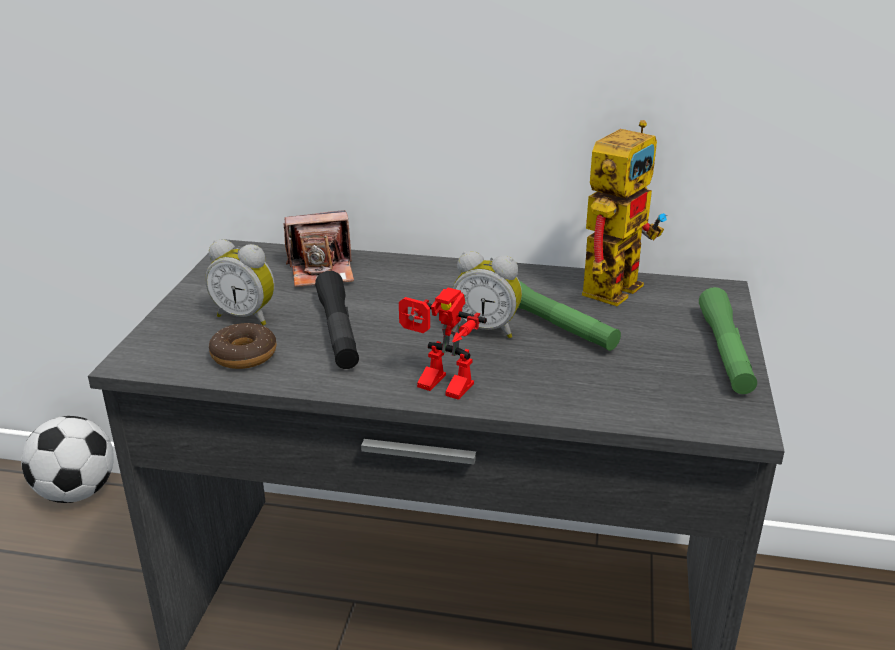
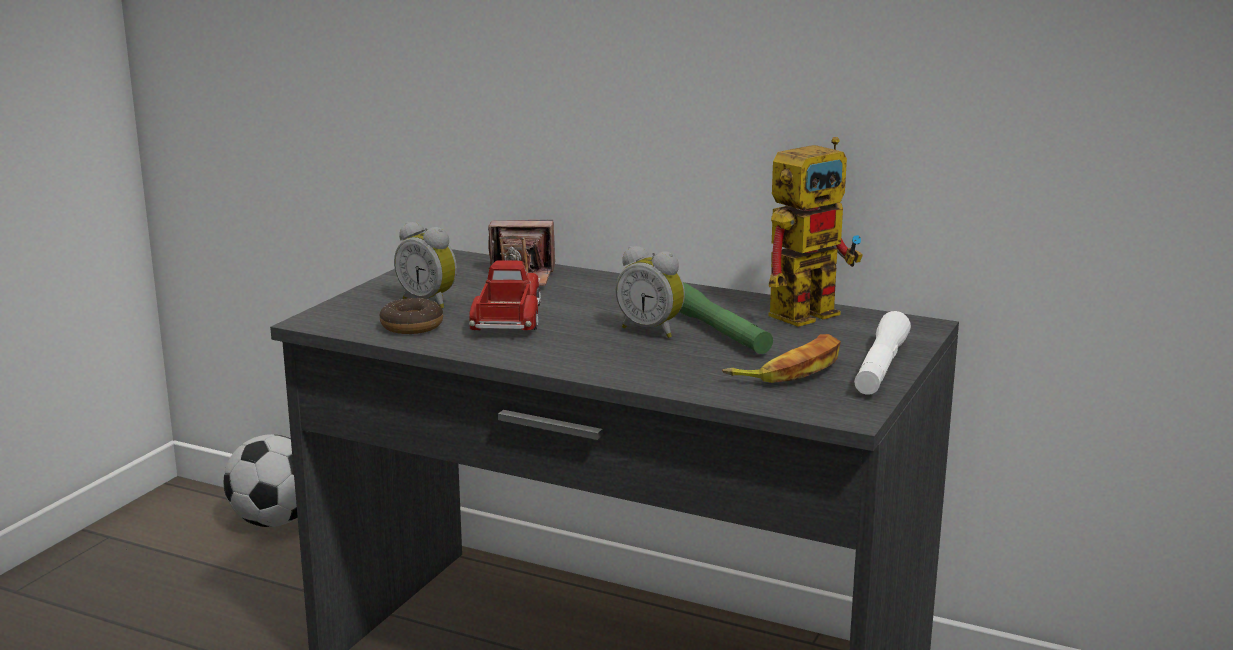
camera: 15 degrees right, 10 degrees down
(338, 331) = (508, 318): black flashlight -> toy truck
(438, 387) = (575, 363): toy robot -> none
(647, 367) = (790, 370): none -> banana
(725, 352) = (880, 367): green flashlight -> white flashlight

